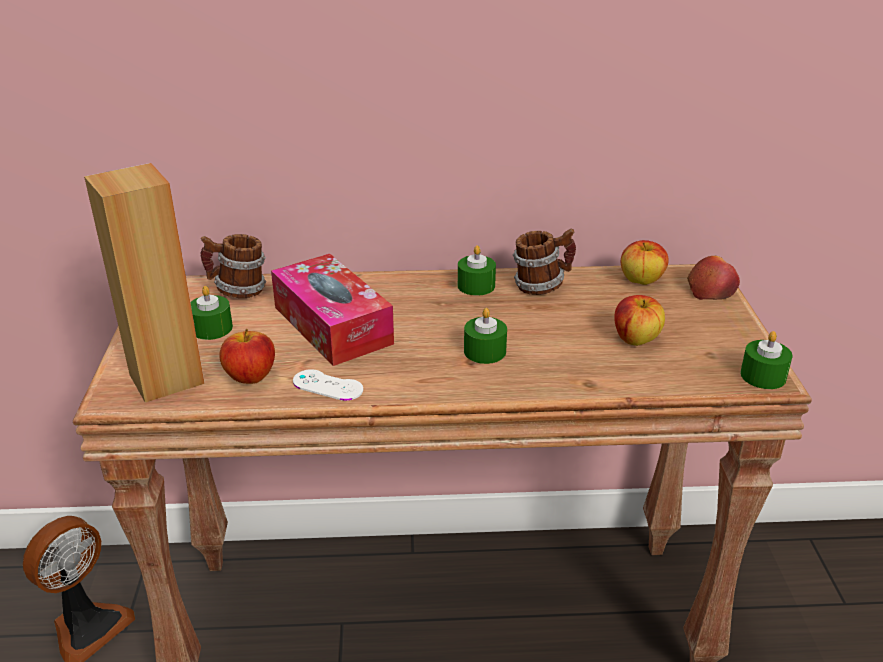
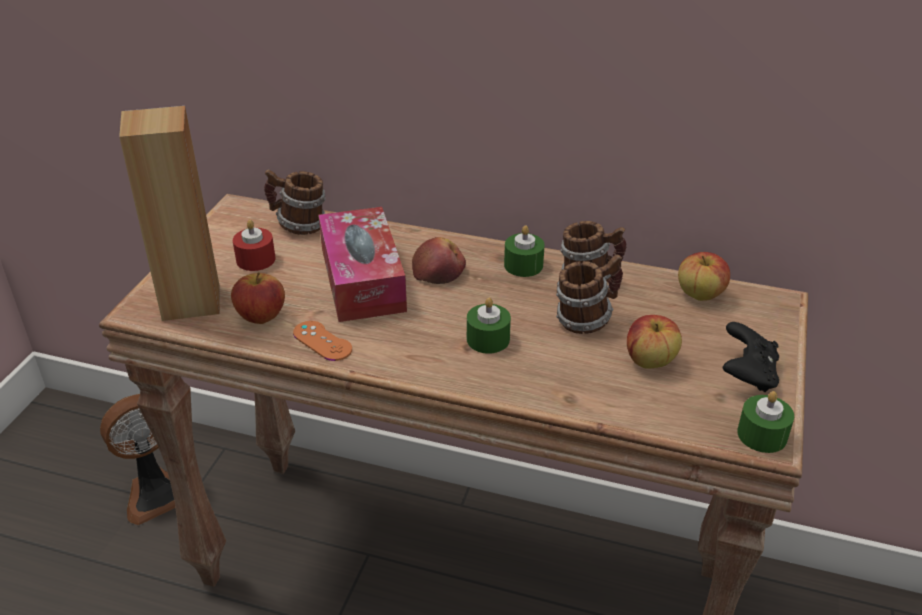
camera: 20 degrees right, 5 degrees up
(212, 328) = (255, 259): green candle -> red candle
(327, 385) = (322, 341): white game controller -> orange game controller
(560, 318) = (585, 319): none -> mug
(711, 289) = (771, 321): apple -> apple (439, 271)
(720, 333) = (747, 374): none -> black game controller

